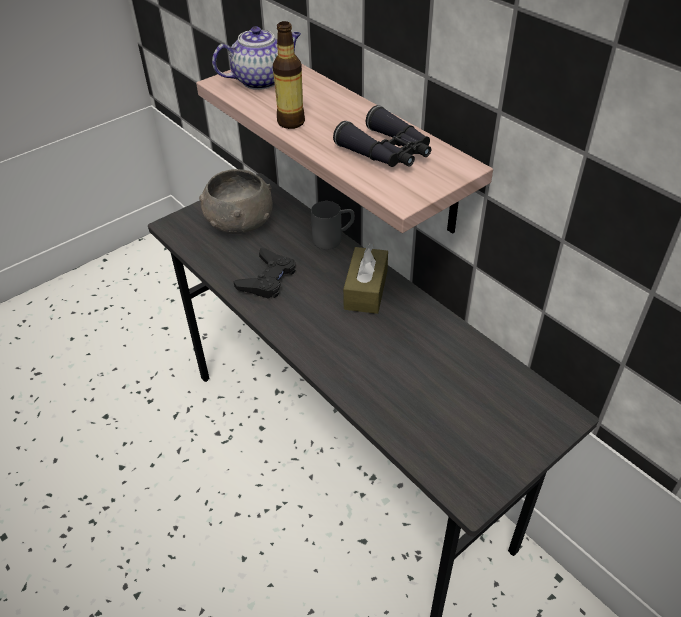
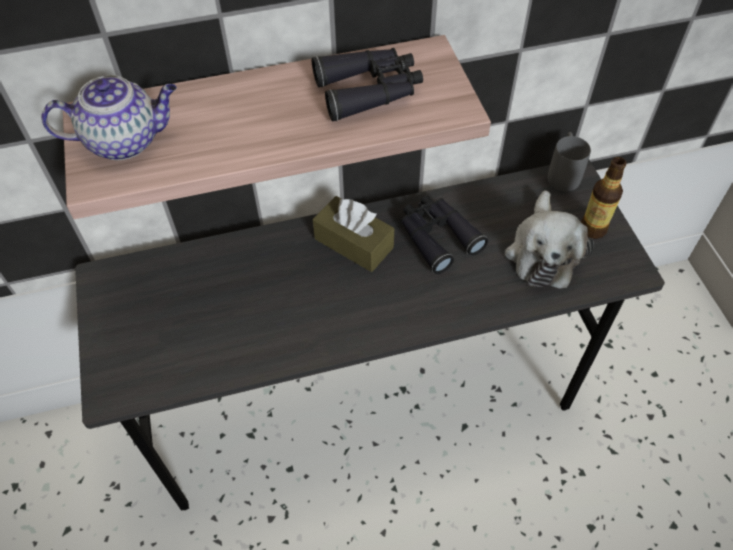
camera: 65 degrees left, 10 degrees up
(239, 222) = (160, 318): grey bowl -> none
(261, 80) = (125, 140): teapot -> teapot turned 75 degrees clockwise
(268, 279) = (282, 322): black game controller -> none
(291, 122) = (251, 144): bottle -> bottle (593, 229)
(333, 239) = (256, 239): grey mug -> grey mug (563, 173)
(408, 337) = (437, 237): none -> black binoculars
(442, 415) = (542, 252): none -> plush toy

